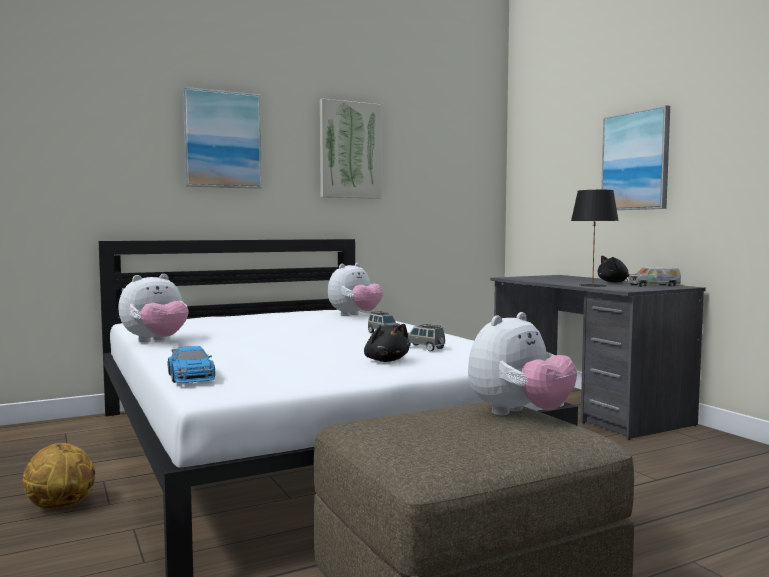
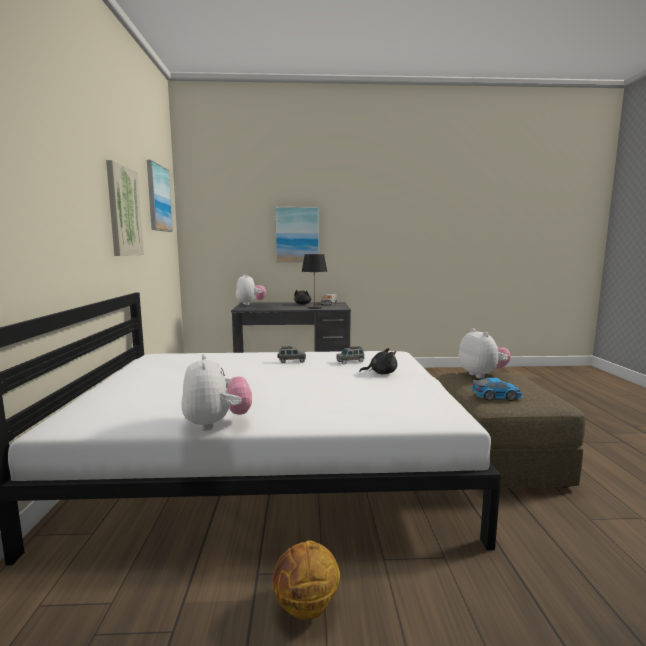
camera: 65 degrees left, 5 degrees up
(191, 377) = (405, 420): toy car -> toy car (496, 396)
(222, 140) = (54, 194): picture -> picture (158, 198)
(355, 315) = (199, 356): plush toy -> plush toy (250, 304)

